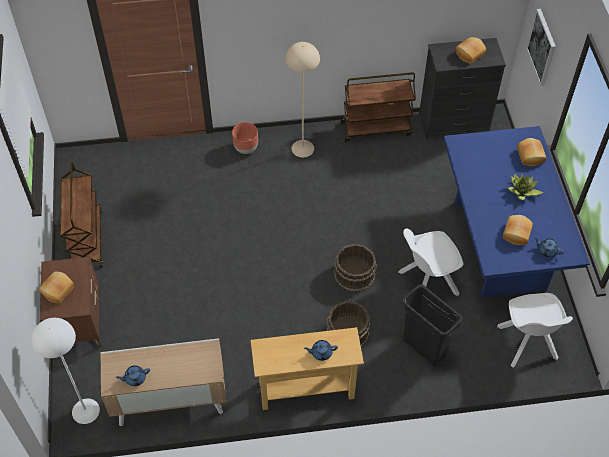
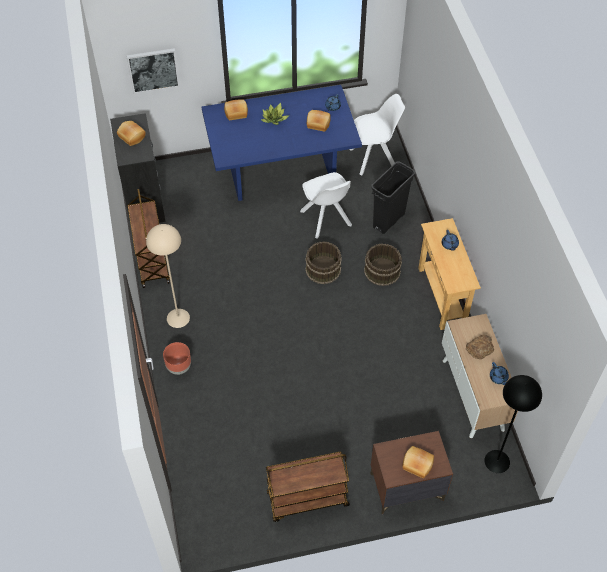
camera: 95 degrees left, 0 degrees up
(85, 411) = (497, 461): white floor lamp -> black floor lamp
(177, 366) = (480, 348): none -> bread

